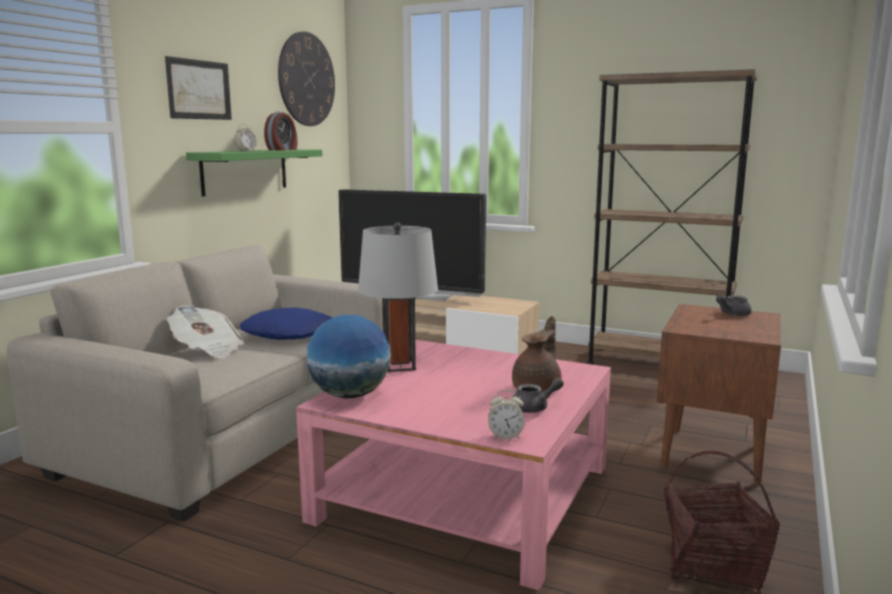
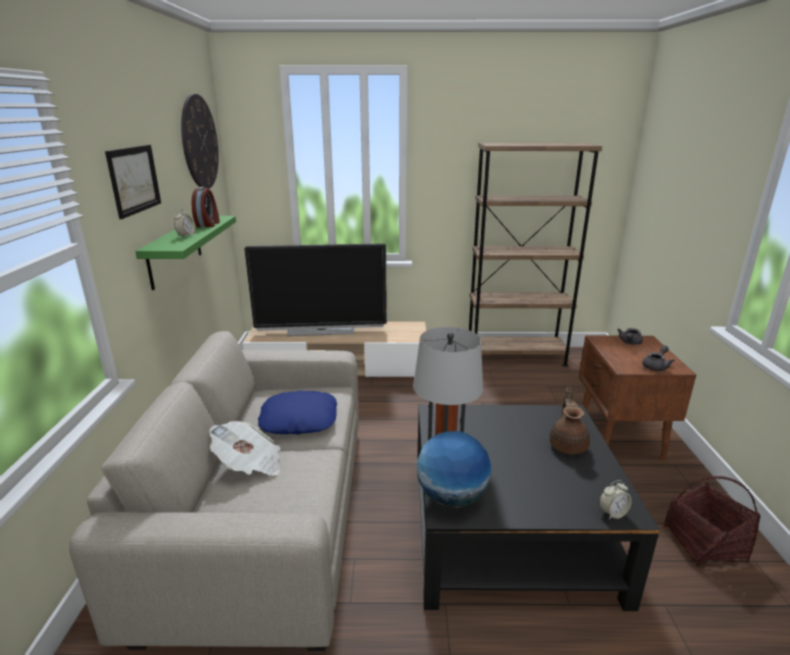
camera: 25 degrees left, 10 degrees up
(465, 493) = (509, 529): pink coffee table -> black coffee table
(535, 408) = (593, 470): grey teapot -> grey teapot (656, 366)

